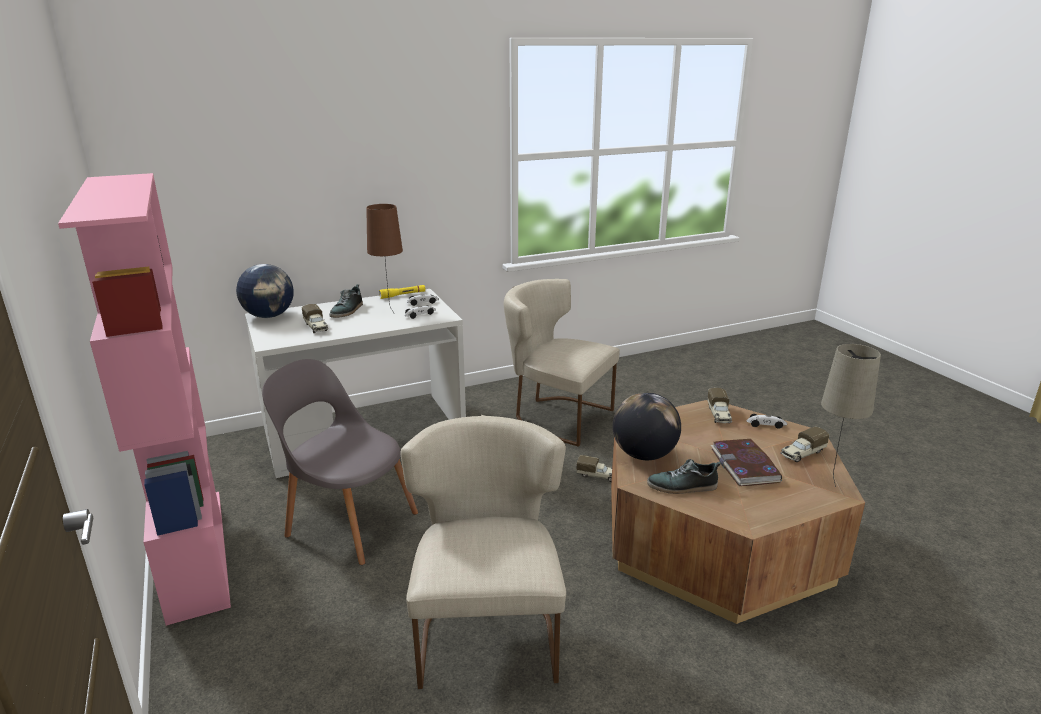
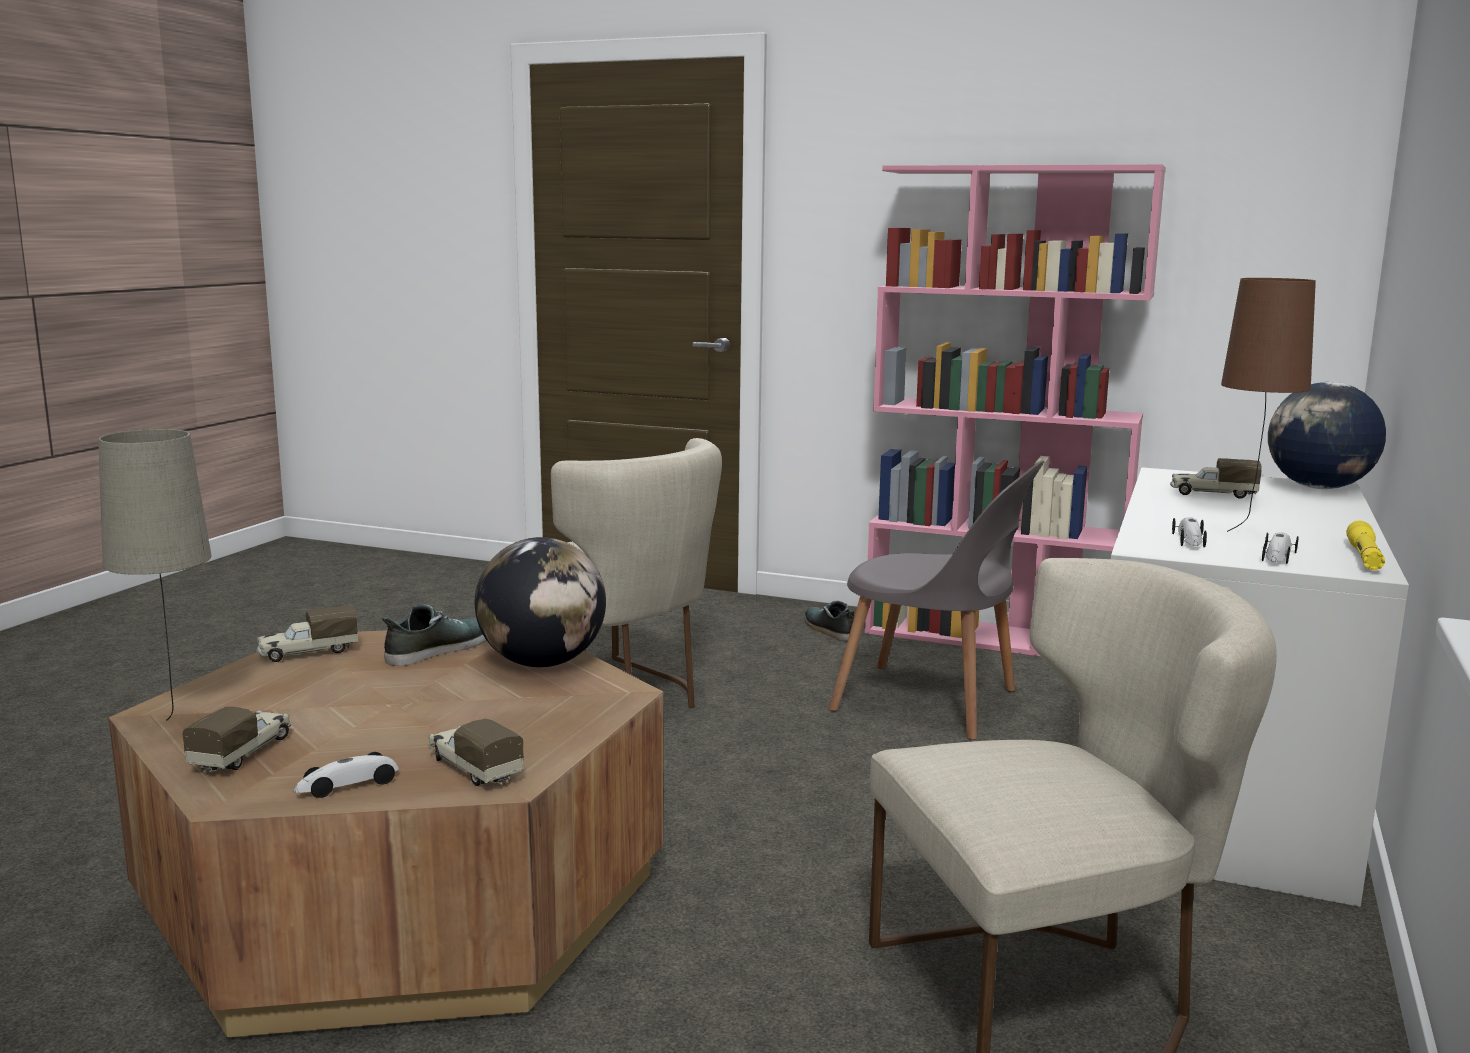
camera: 135 degrees right, 10 degrees down
(347, 310) = (1291, 517): shoe -> shoe (828, 629)
(348, 522) = (932, 702): grey chair -> grey chair turned 45 degrees clockwise
(598, 476) = (739, 903): toy truck -> toy truck (307, 652)
(745, 465) = (354, 700): book -> none

